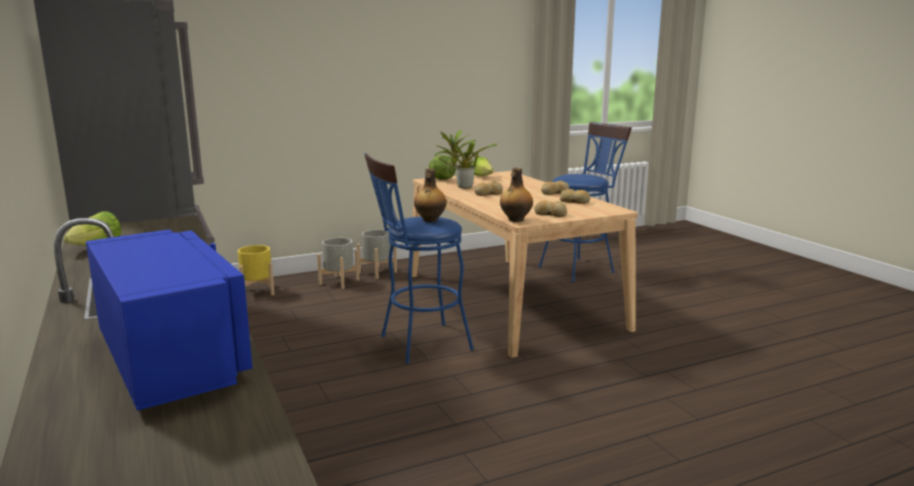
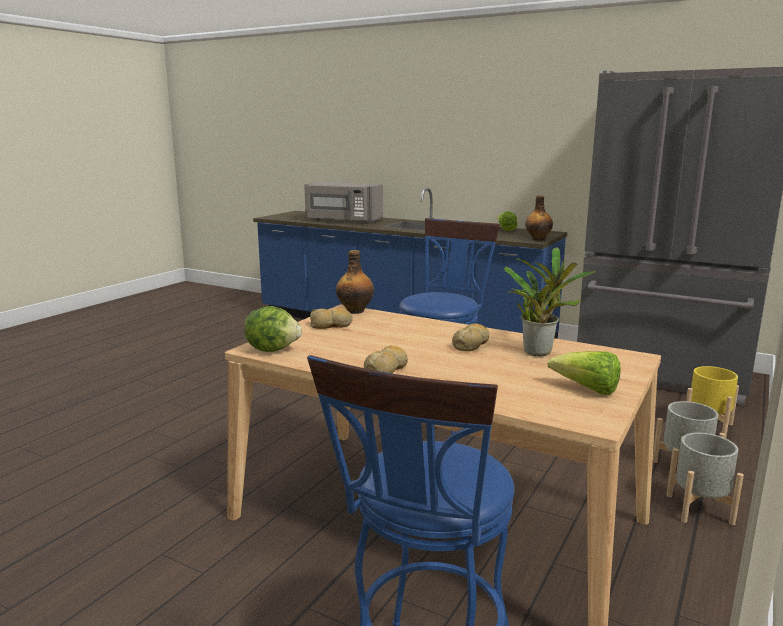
camera: 145 degrees right, 0 degrees up
(173, 358) = (343, 221): blue microwave -> grey microwave
(430, 220) = (436, 299): bottle -> bottle (538, 239)
(441, 179) = (623, 364): lettuce -> lettuce (273, 349)
(575, 201) = (329, 354): bread -> none

